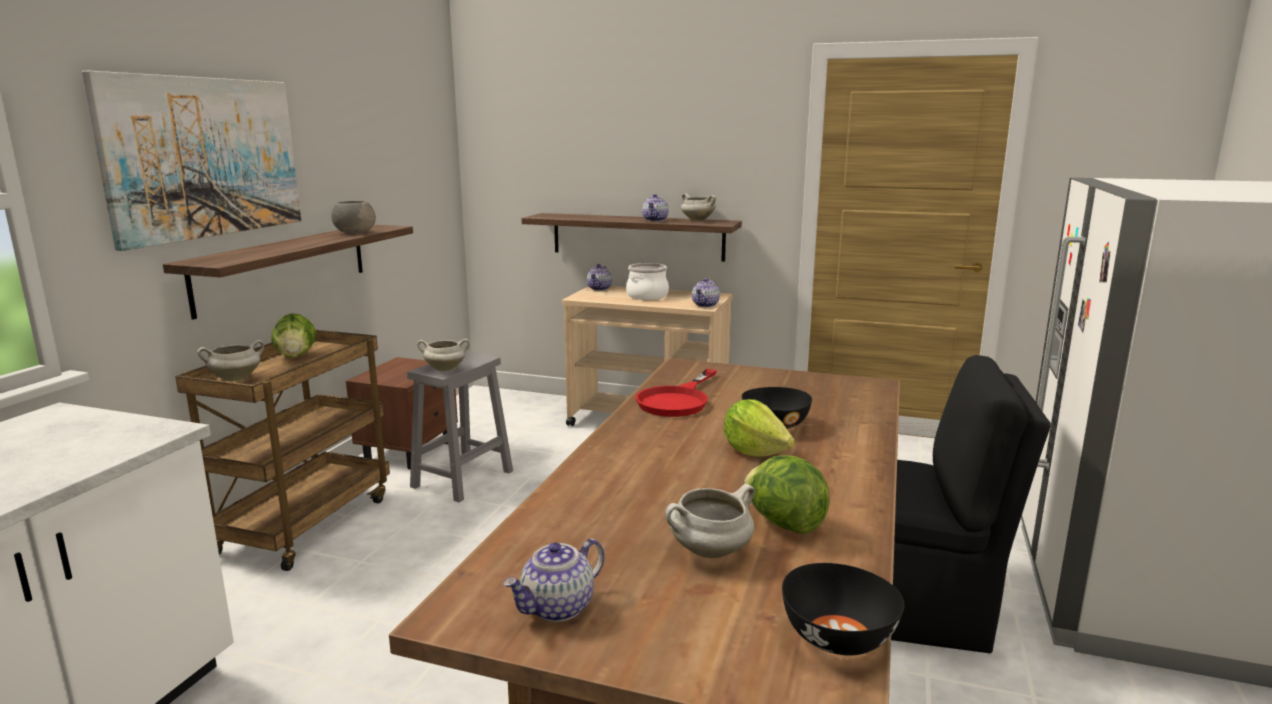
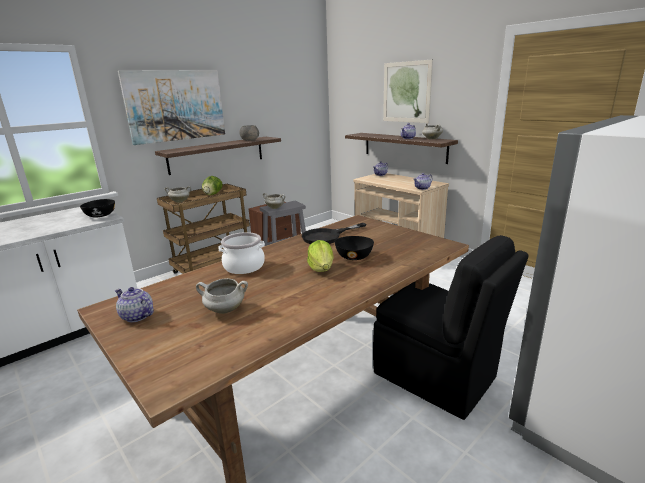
camera: 30 degrees right, 5 degrees up
(557, 608) = (136, 316): teapot -> teapot turned 45 degrees clockwise
(637, 140) = (406, 92): none -> picture
(647, 296) = (398, 180): cooking pot -> cooking pot (244, 266)
(678, 400) = (327, 236): red frying pan -> black frying pan
(783, 523) = (276, 306): lettuce -> none
(836, 637) = (211, 363): black bowl -> black bowl (100, 215)

